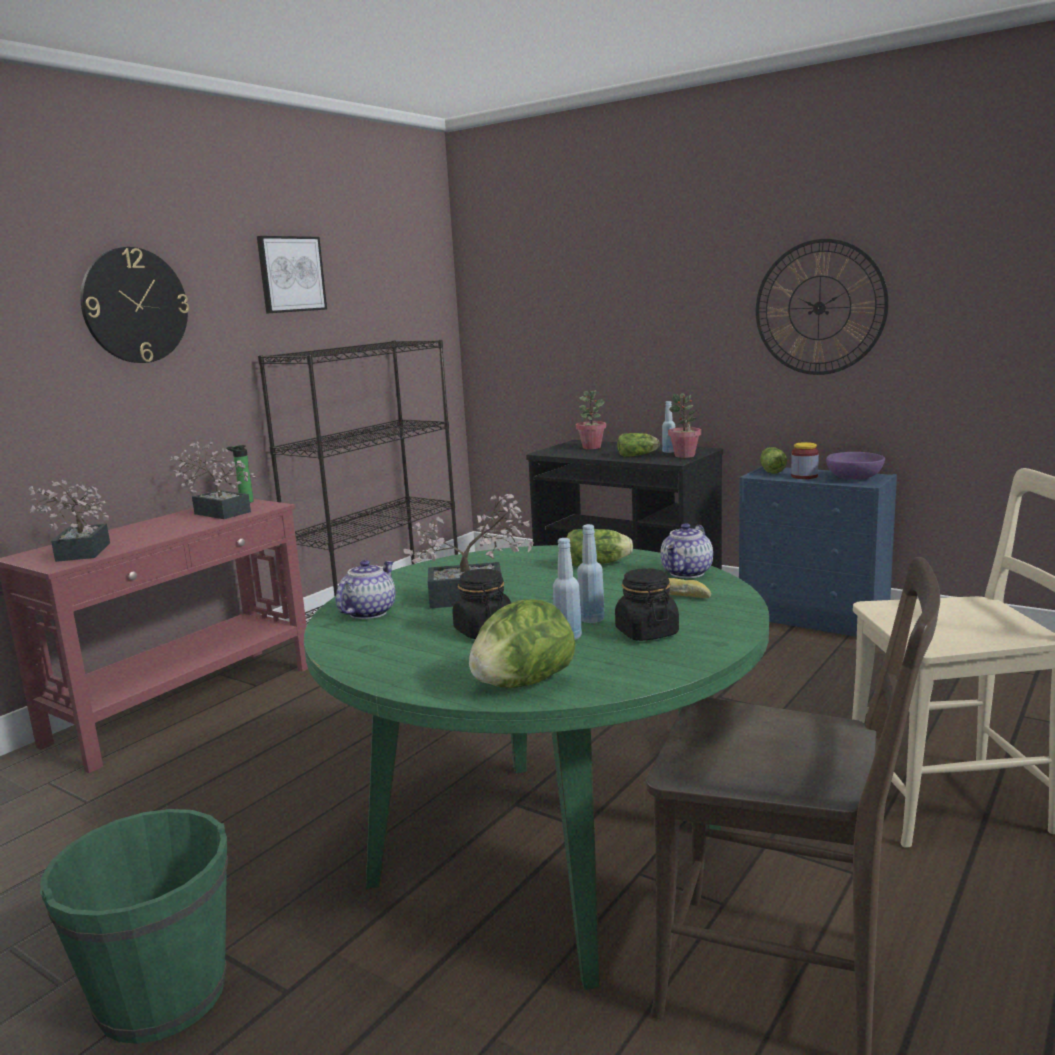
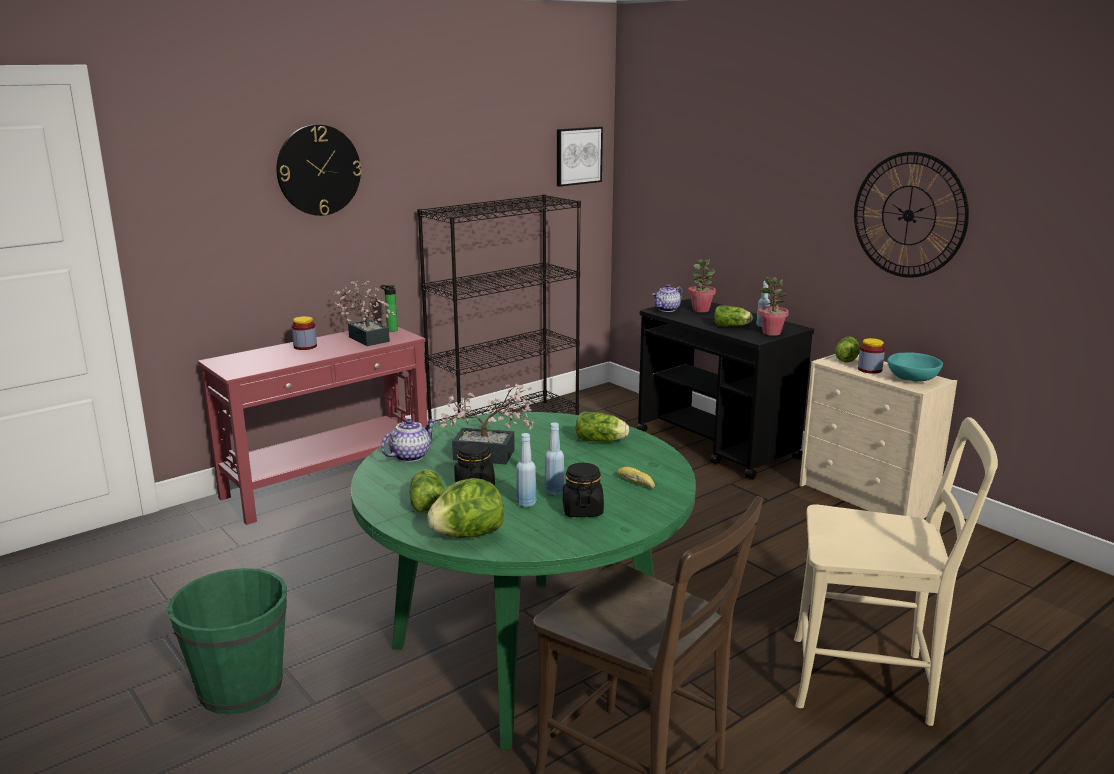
camera: 15 degrees right, 5 degrees up
(80, 554) = (254, 365): potted plant -> none
(141, 529) = (305, 346): none -> jar
(291, 274) = (453, 140): picture -> picture (578, 156)
(434, 658) = (427, 503): none -> lettuce
(687, 573) = (659, 462): teapot -> teapot (667, 309)
(814, 620) = (867, 498): blue dresser -> beige dresser
(853, 478) = (911, 379): purple bowl -> turquoise bowl

